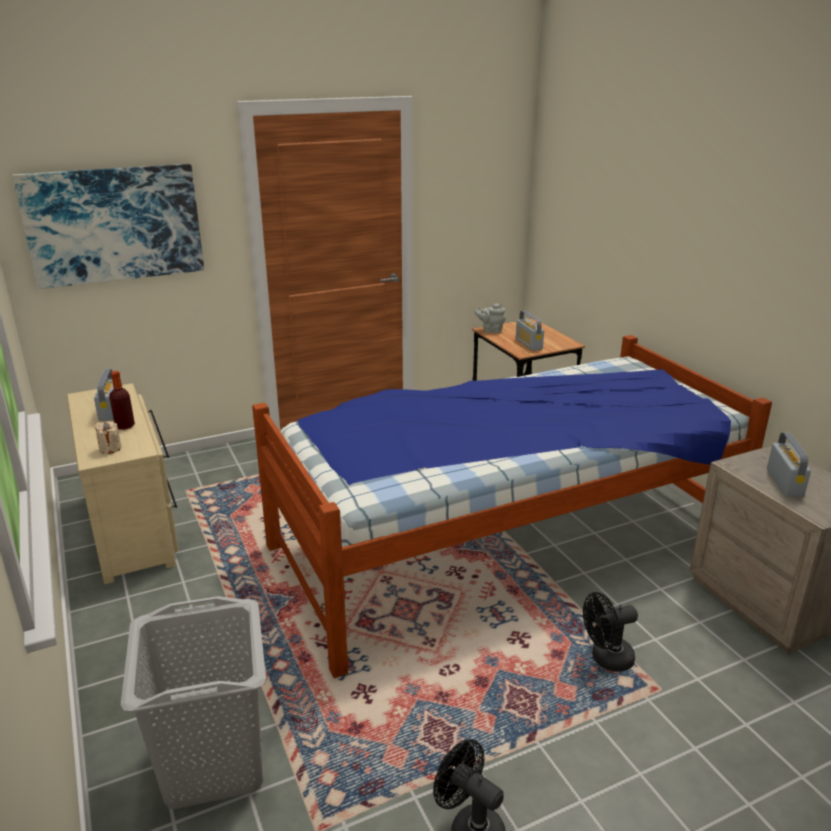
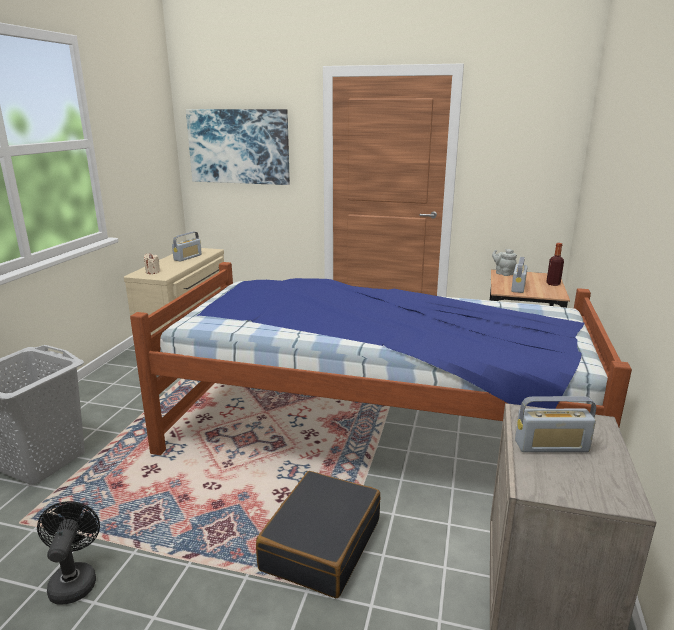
camera: 40 degrees right, 5 degrees down
(125, 426) = (179, 265): bottle -> bottle (553, 284)
(606, 659) = (321, 544): black fan -> black suitcase
(784, 482) = (551, 446): radio -> radio turned 45 degrees clockwise

